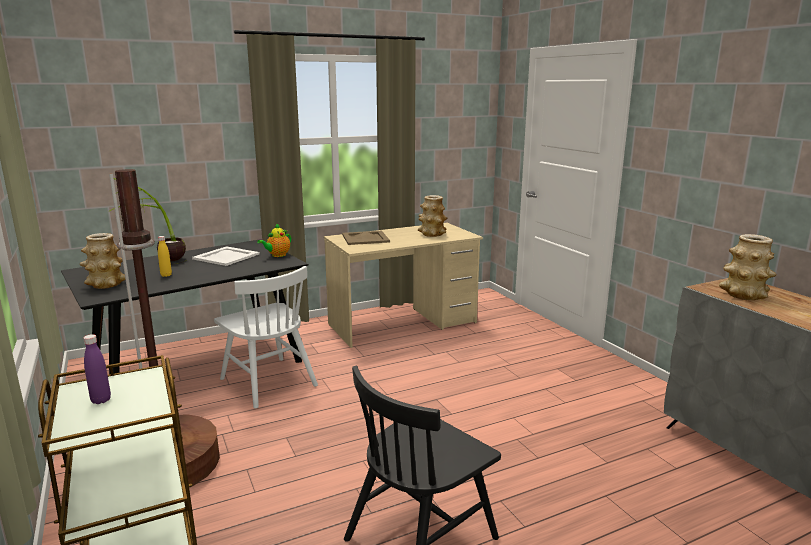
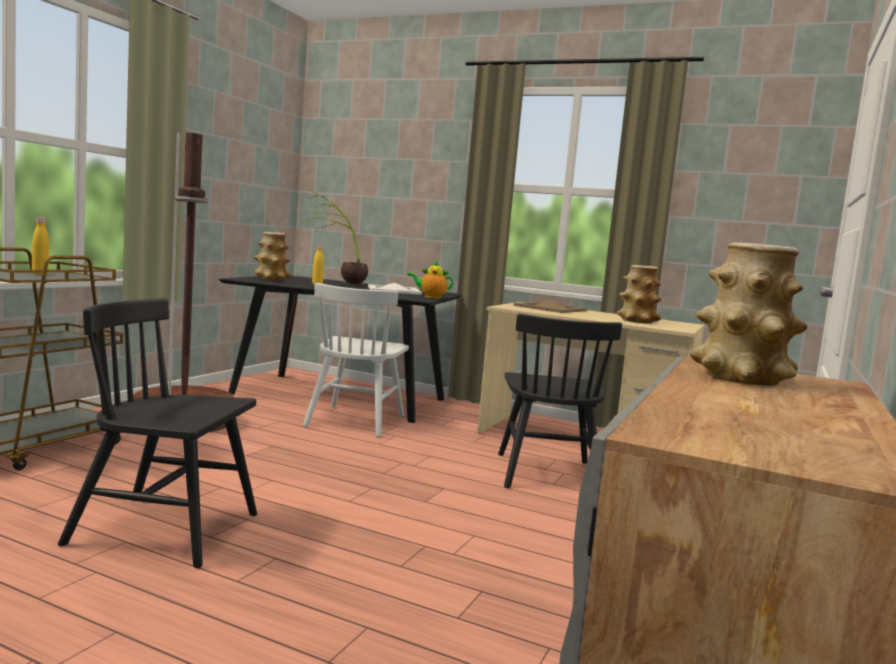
camera: 50 degrees right, 10 degrees down
(101, 400) = (40, 274): purple bottle -> yellow bottle
(443, 357) = (547, 474): none -> black chair

